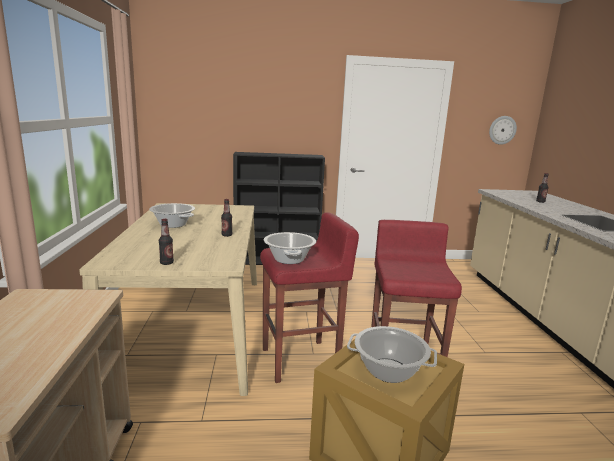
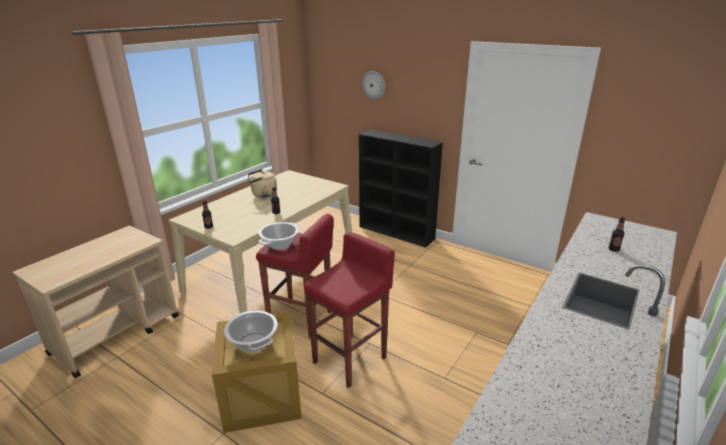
camera: 40 degrees right, 10 degrees up
(173, 224) = (262, 194): cooking pot -> beige kettle
(502, 130) = (668, 139): wall clock -> wall clock (374, 85)

